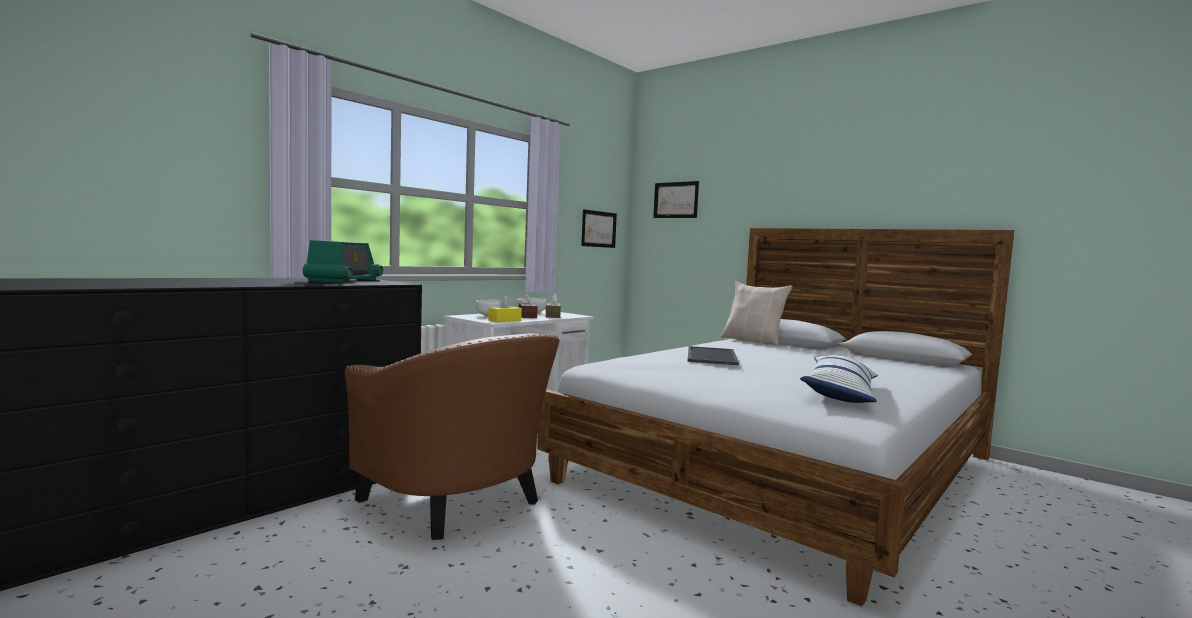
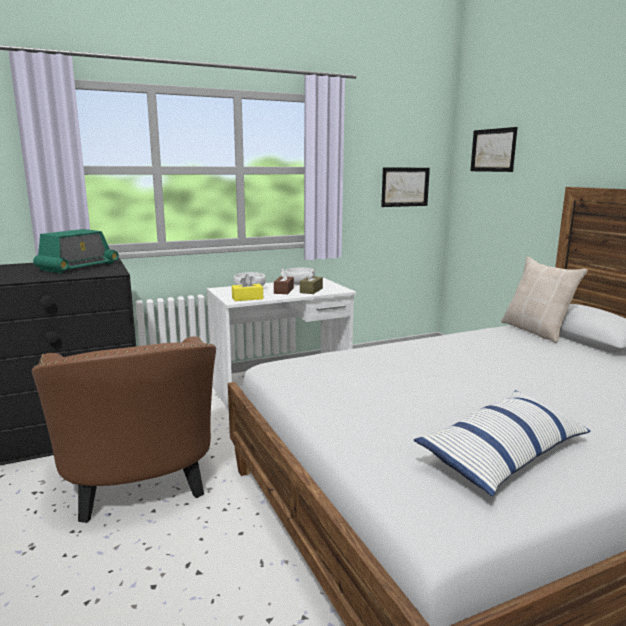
camera: 25 degrees right, 10 degrees up
(713, 356) = (427, 362): tray -> none

